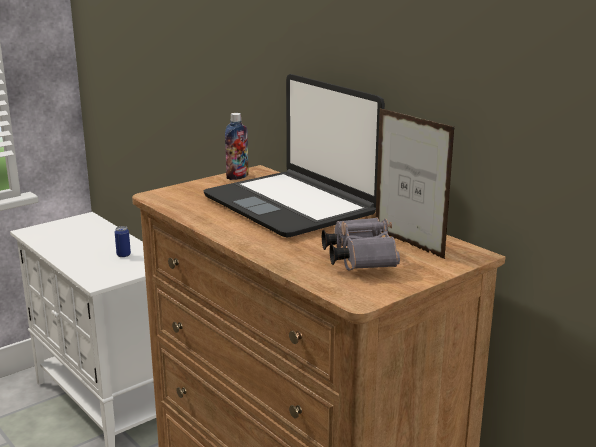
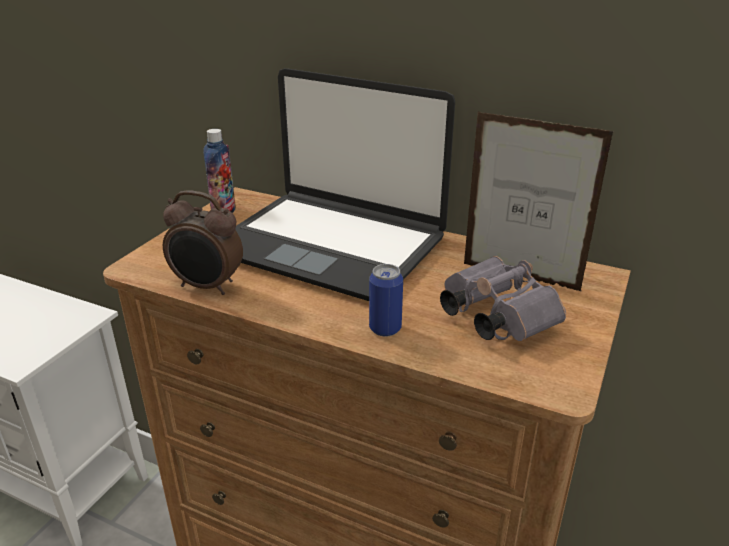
camera: 25 degrees left, 10 degrees up
(123, 255) = (33, 314): can -> can (385, 328)
(187, 212) = (207, 287): none -> alarm clock

